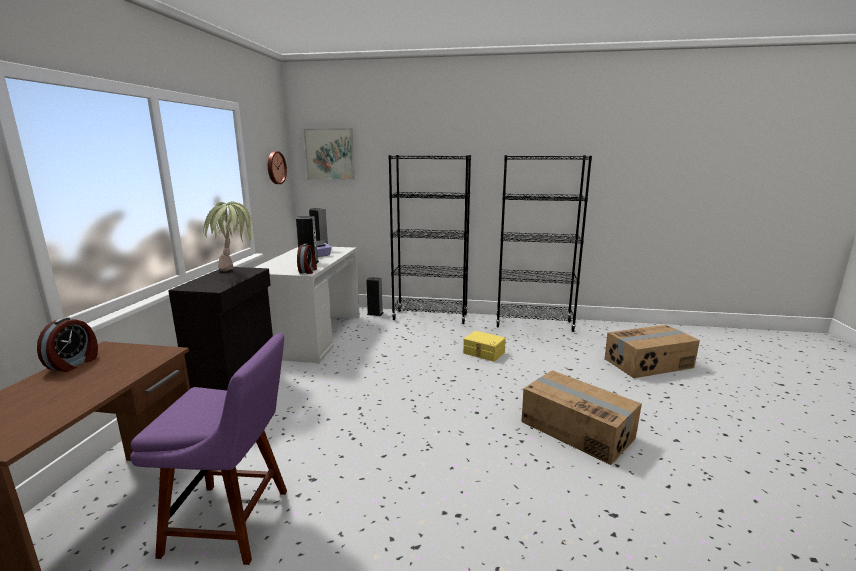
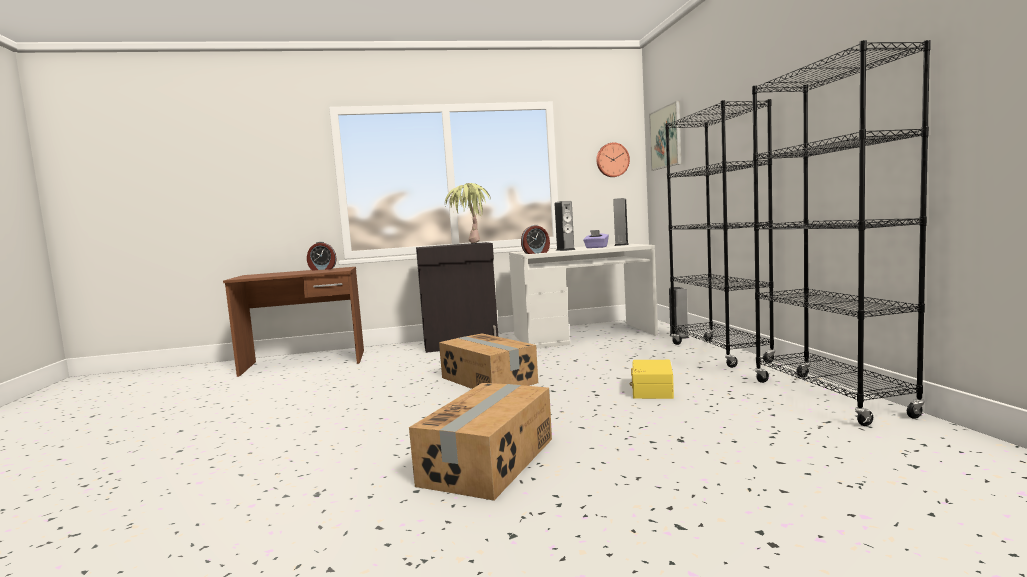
camera: 70 degrees right, 10 degrees down
(233, 522) = (306, 381): purple chair -> none
(649, 363) = (834, 504): cardboard box -> cardboard box (487, 380)

